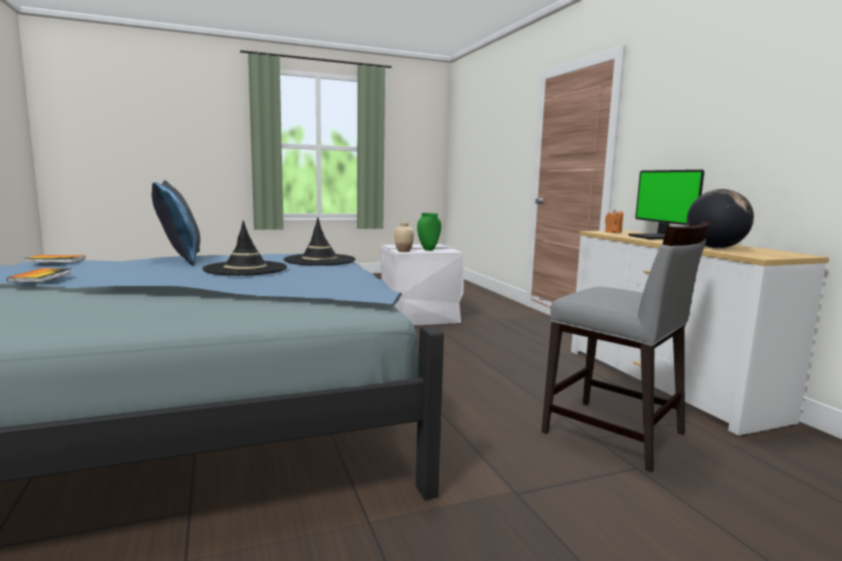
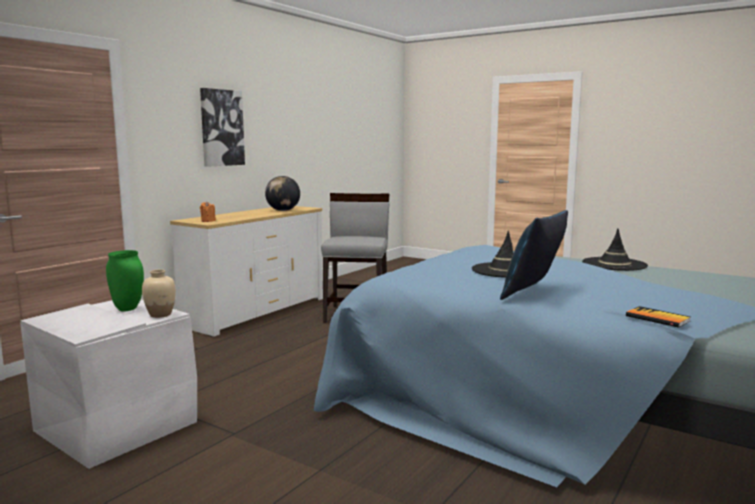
camera: 125 degrees left, 0 degrees up
(41, 277) = (660, 291): book -> none
(320, 260) = (426, 270): black hat -> black hat (614, 264)
(654, 237) = (235, 216): monitor -> none
(722, 118) = (221, 128): none -> picture

